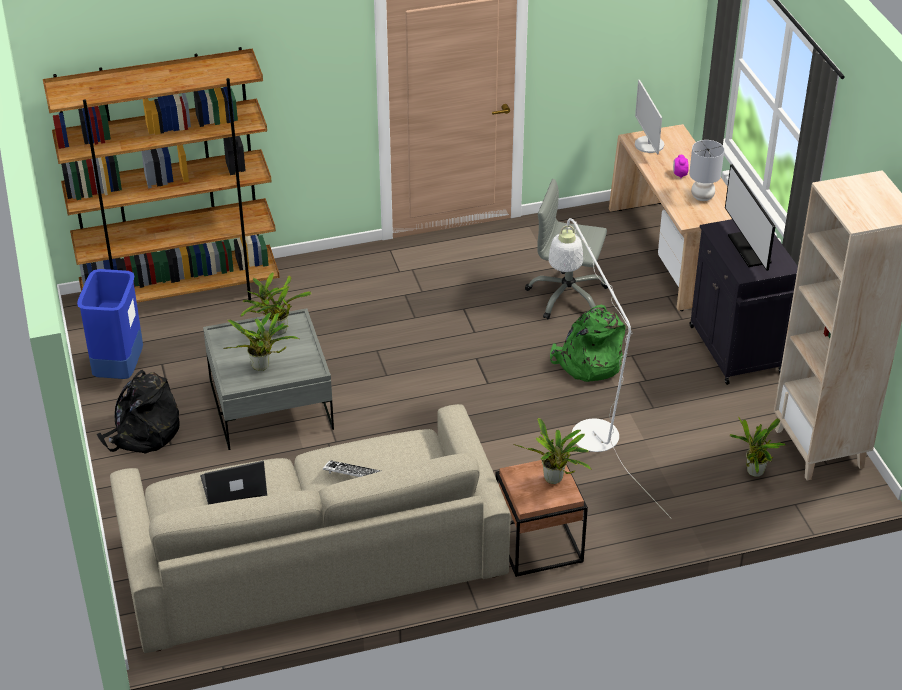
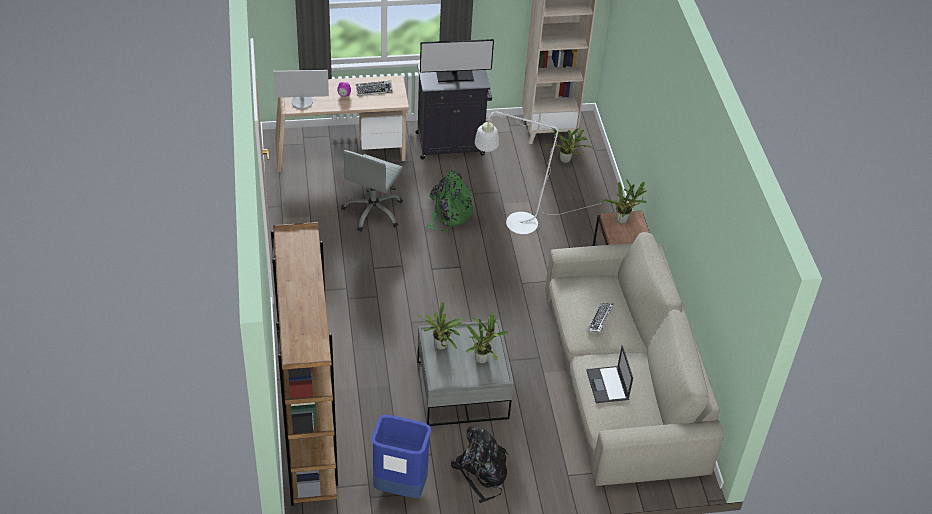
camera: 85 degrees left, 5 degrees up
(702, 197) = (374, 90): grey table lamp -> keyboard

